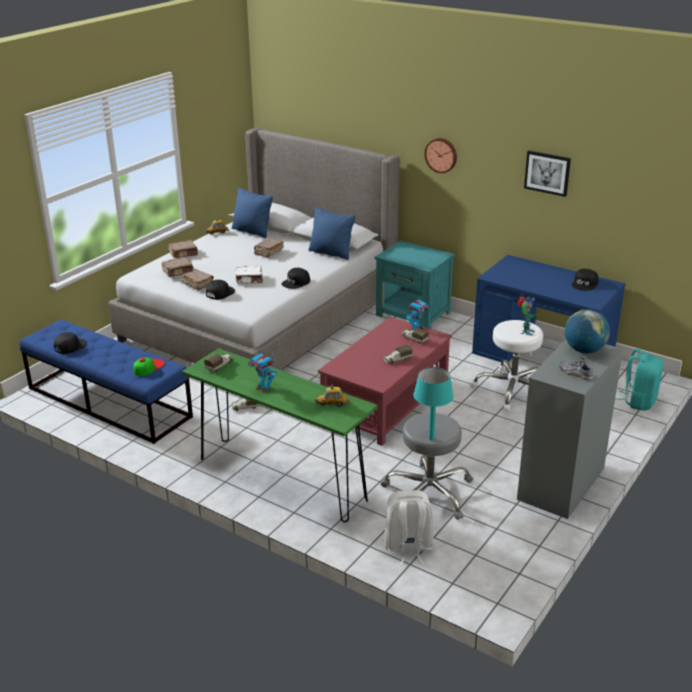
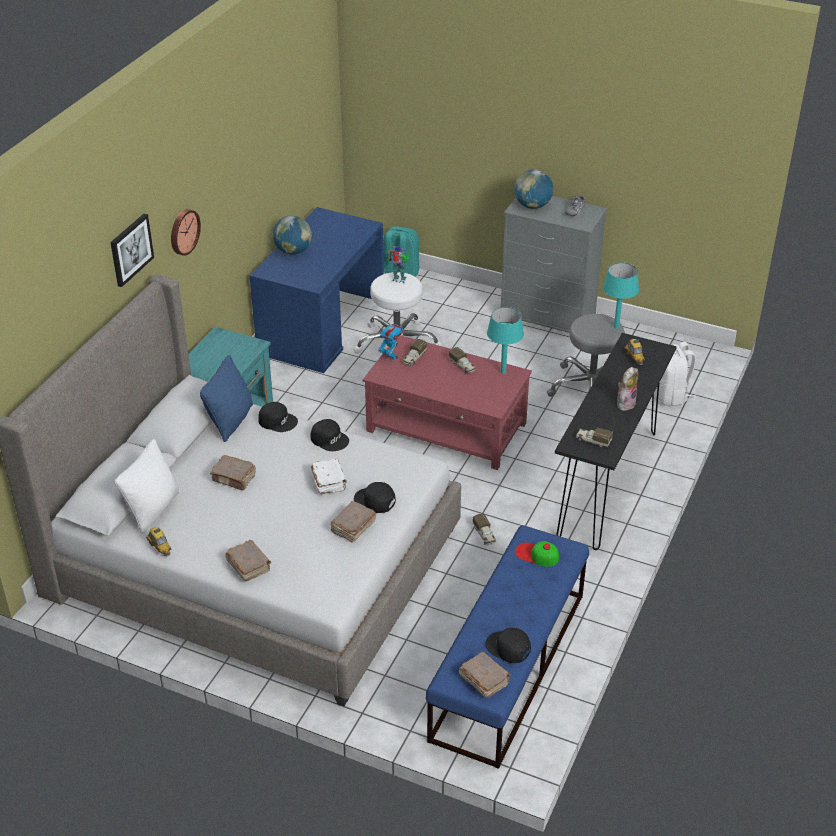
camera: 100 degrees left, 10 degrees up
(178, 272) = (320, 553): brown book -> brown book (484, 680)
(252, 231) = (153, 509): blue pillow -> white pillow
(263, 388) = (625, 403): toy robot -> plush toy
(281, 479) = (608, 484): green console table -> black console table
(383, 378) = (503, 372): none -> turquoise table lamp
(545, 271) = (293, 251): none -> globe
(547, 173) = (257, 161): picture -> picture (130, 249)
(585, 284) = (323, 228): black cap -> black cap (278, 421)

